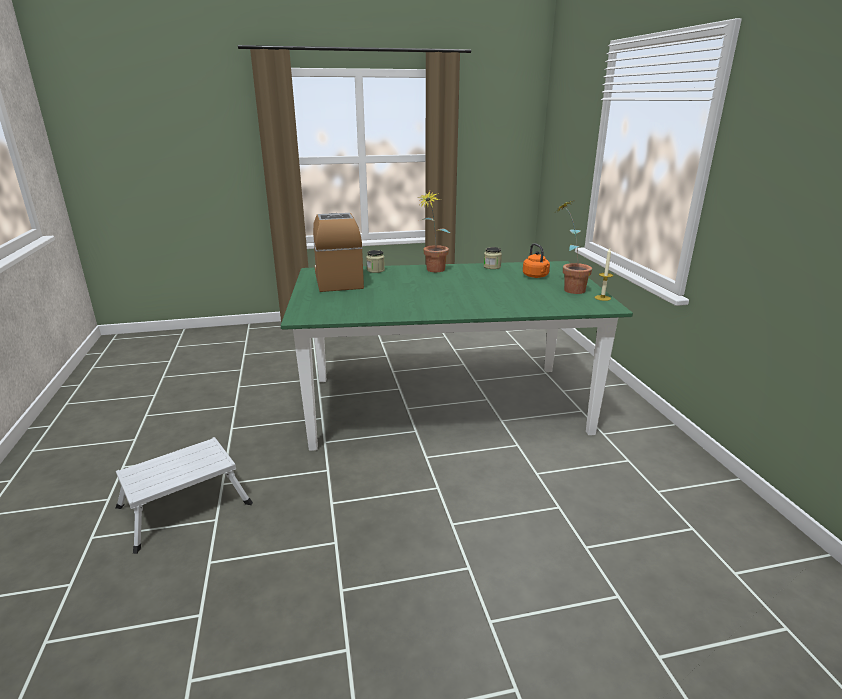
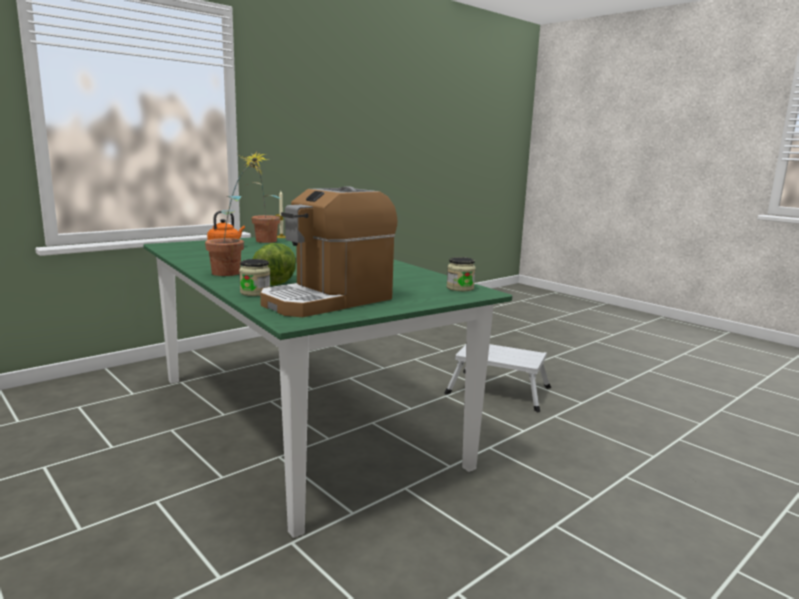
camera: 120 degrees left, 10 degrees down
(185, 505) = (645, 504): white step ladder -> white step ladder (497, 390)
(398, 276) = (276, 281): none -> lettuce
(492, 267) = (193, 259): jar -> jar (460, 288)

